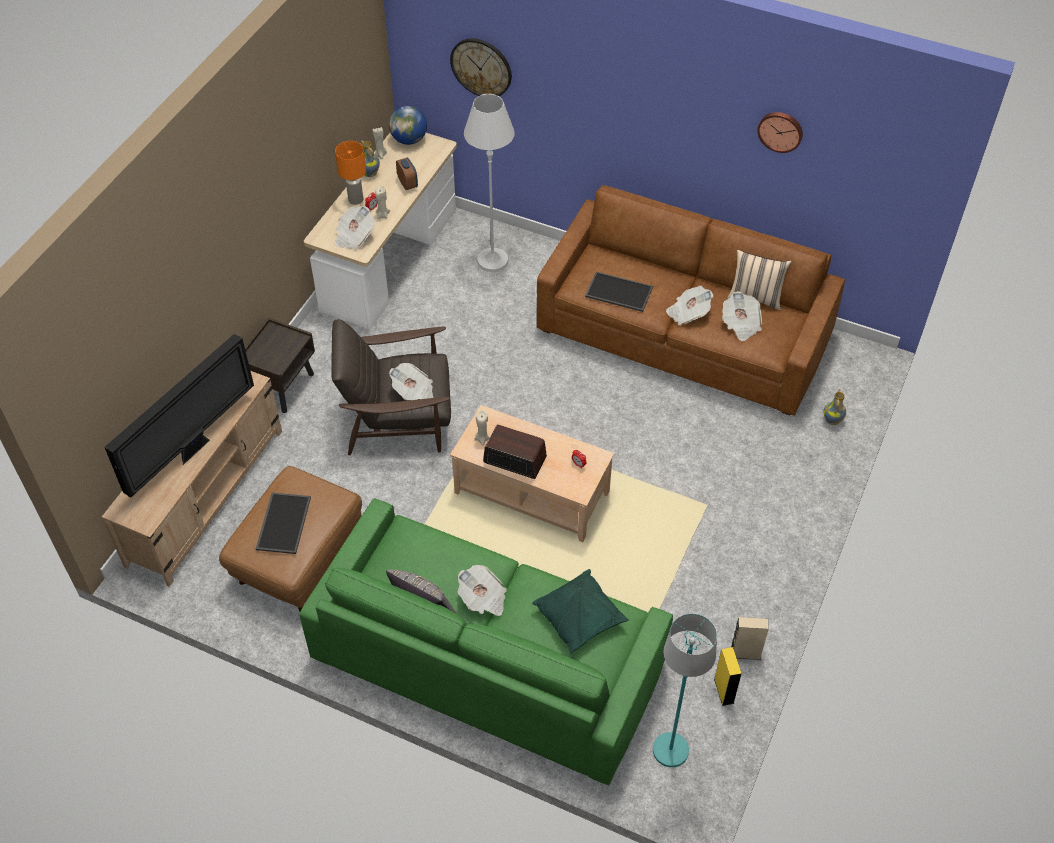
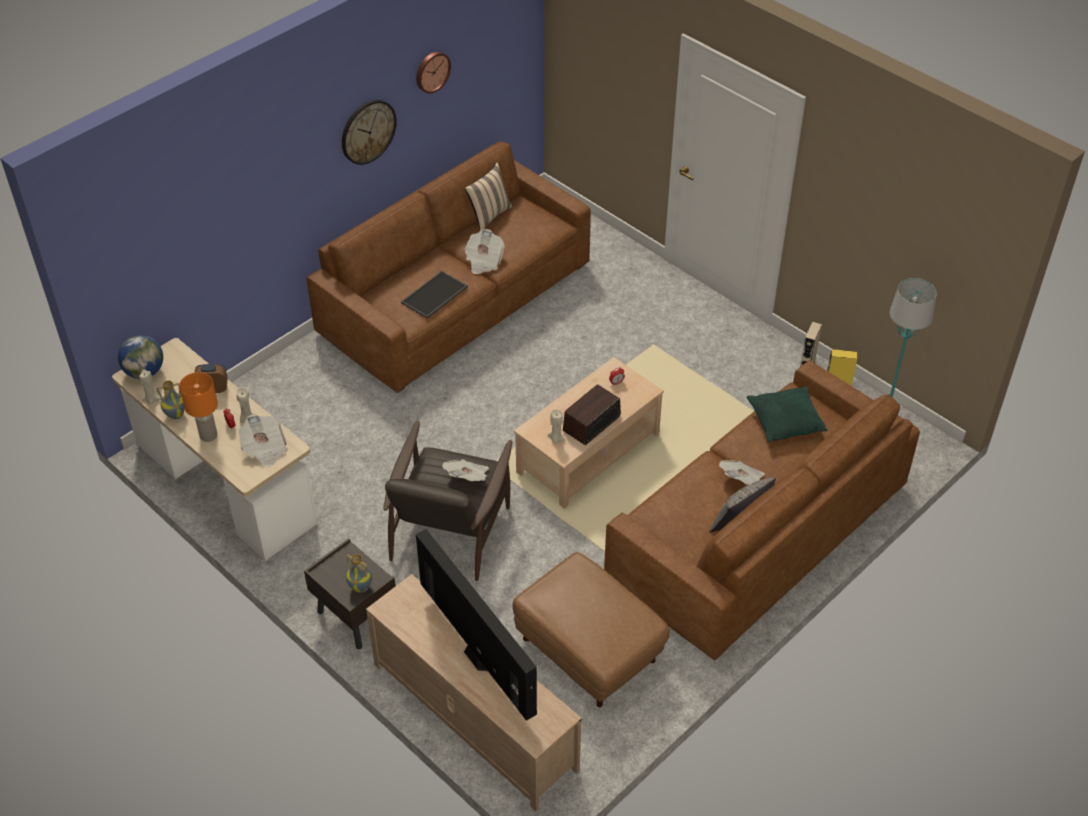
camera: 70 degrees left, 5 degrees down
(282, 522) = (591, 614): tray -> none
(481, 67) = (179, 236): wall clock -> wall clock (368, 131)
(488, 660) = (757, 532): green sofa -> brown sofa
(492, 260) = (281, 403): white floor lamp -> none
(741, 324) = (517, 233): newspaper -> none
(832, 421) = (601, 244): vase -> vase (361, 587)

